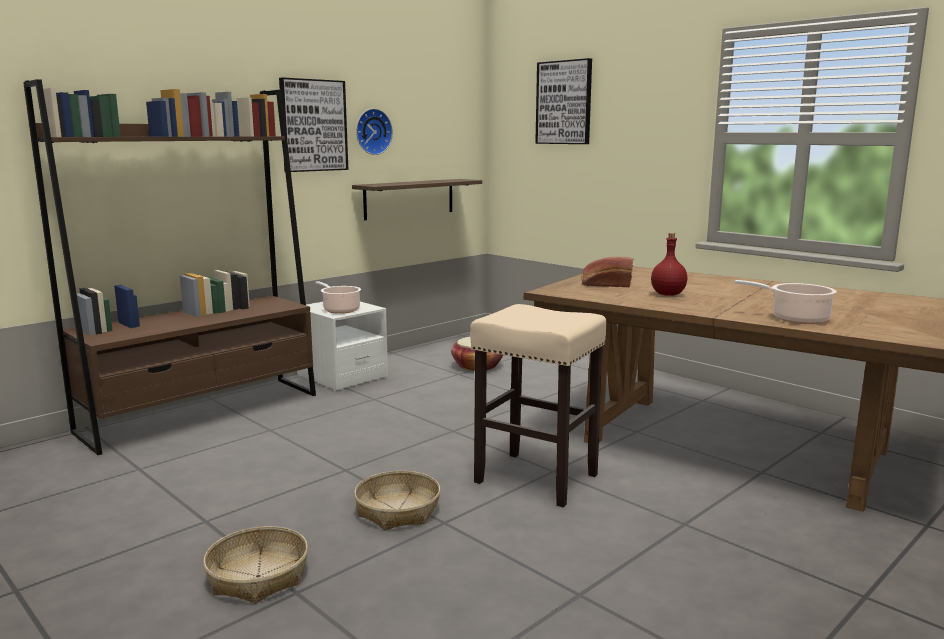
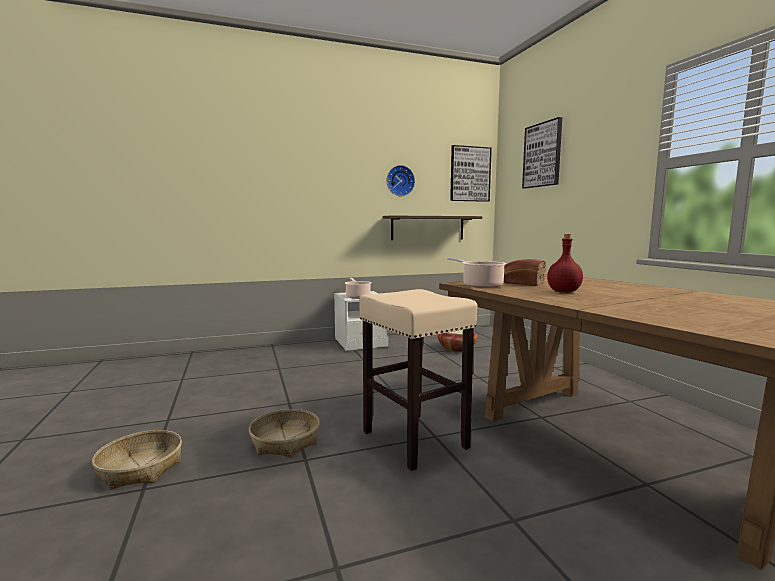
camera: 25 degrees right, 5 degrees down
(202, 412) = (257, 352): brown bookcase -> none
(313, 125) = (355, 175): picture -> picture (470, 174)
(795, 319) = (676, 318): cooking pot -> cooking pot (480, 285)

